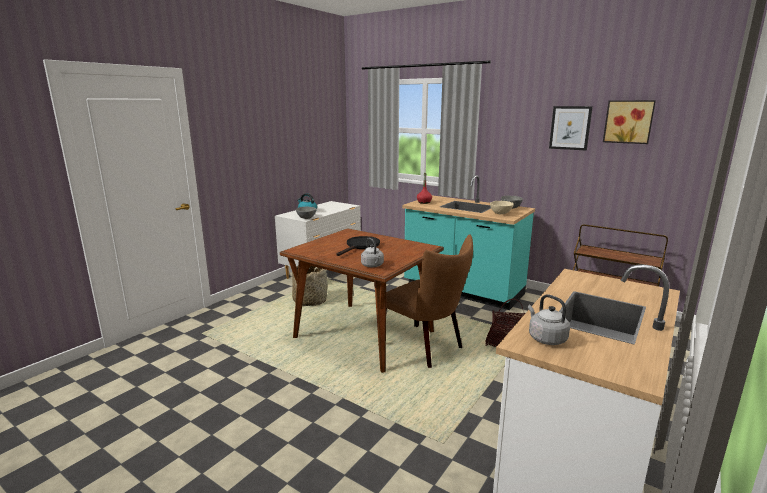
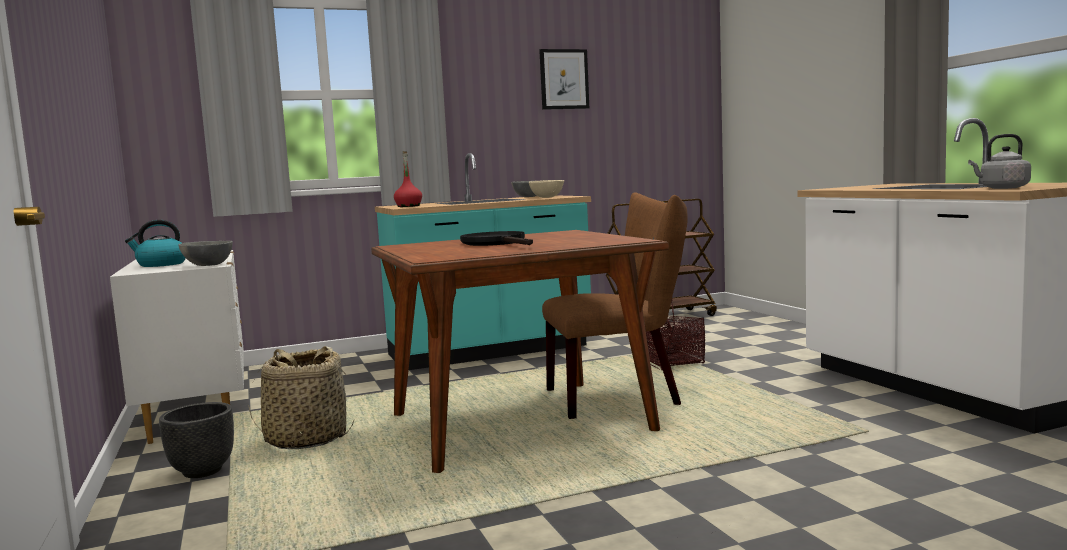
camera: 55 degrees left, 10 degrees down
(269, 297) = (202, 471): none -> black planter
(373, 266) = (606, 241): grey kettle -> none
(628, 121) = (627, 69): picture -> none

